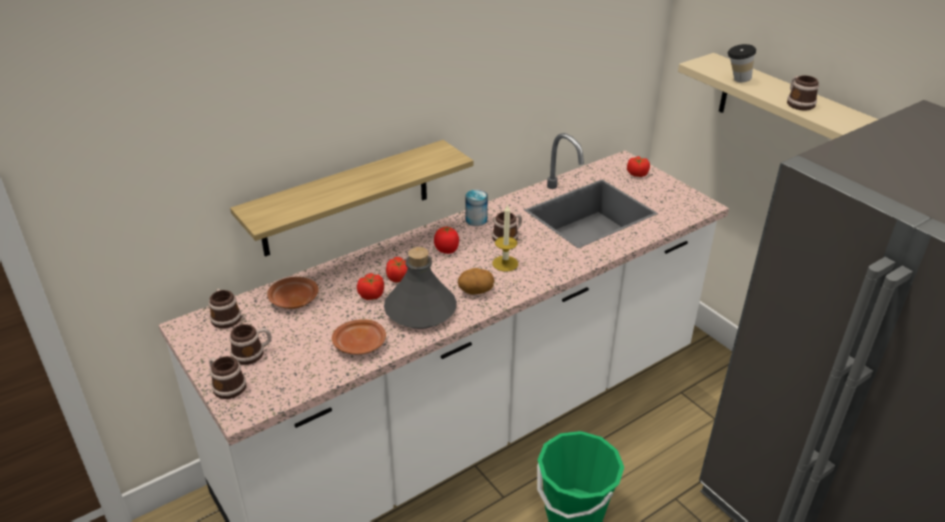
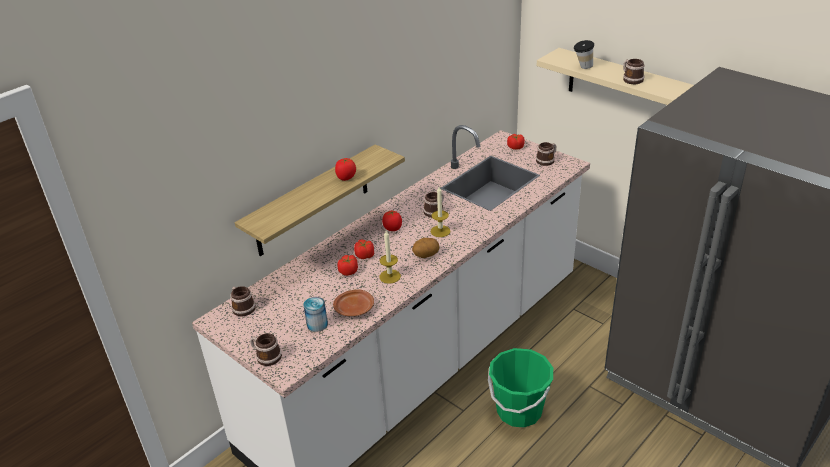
camera: 10 degrees left, 0 degrees up
(253, 353) = (275, 330): mug -> mug (547, 160)
(293, 300) = (290, 285): brown plate -> none
(389, 175) = (346, 178): none -> tomato
(420, 310) = (390, 276): grey bottle -> candle
(476, 220) = (406, 202): can -> can (317, 324)

